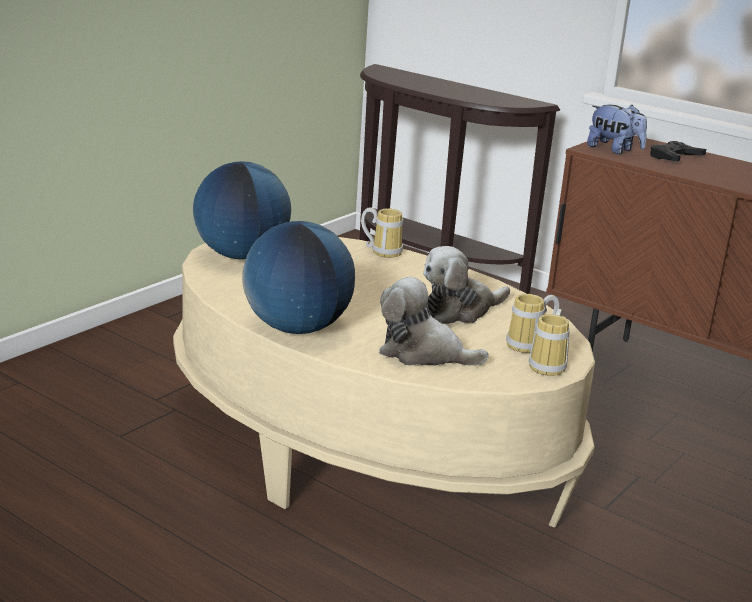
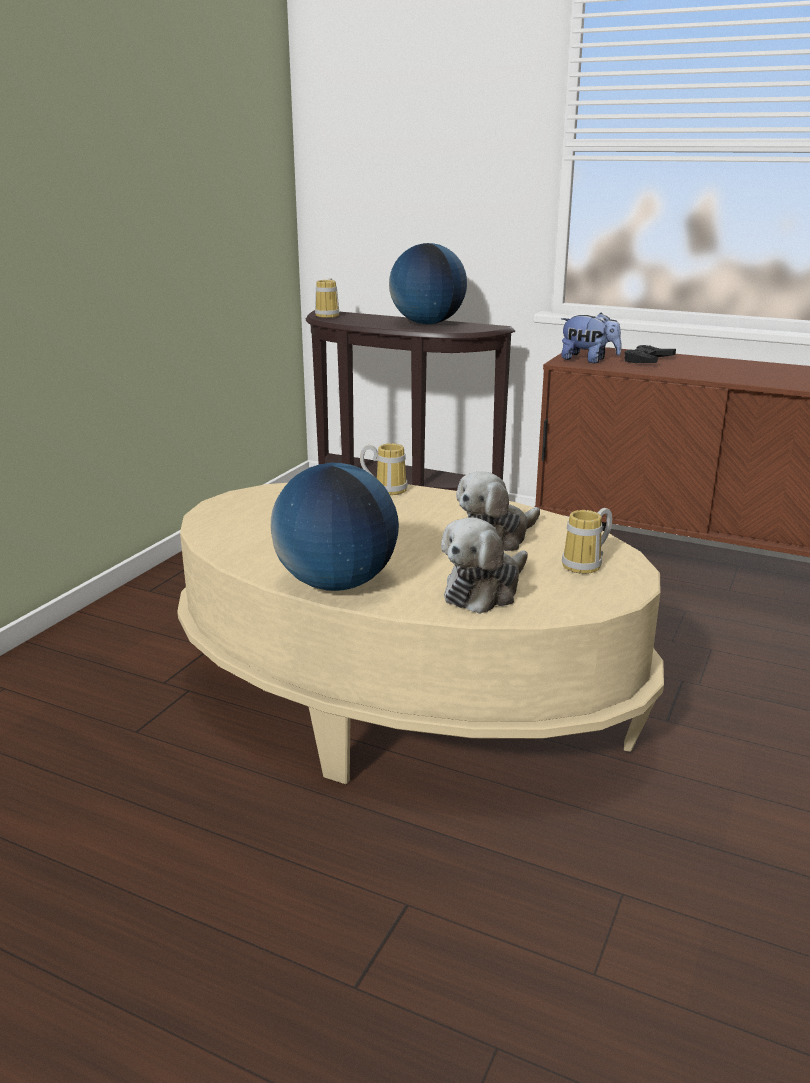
camera: 10 degrees left, 0 degrees up
(241, 256) = (241, 514): globe -> globe (427, 323)
(423, 353) = (484, 591): plush toy -> plush toy turned 60 degrees counterclockwise
(550, 366) = (620, 584): mug -> mug (329, 315)

